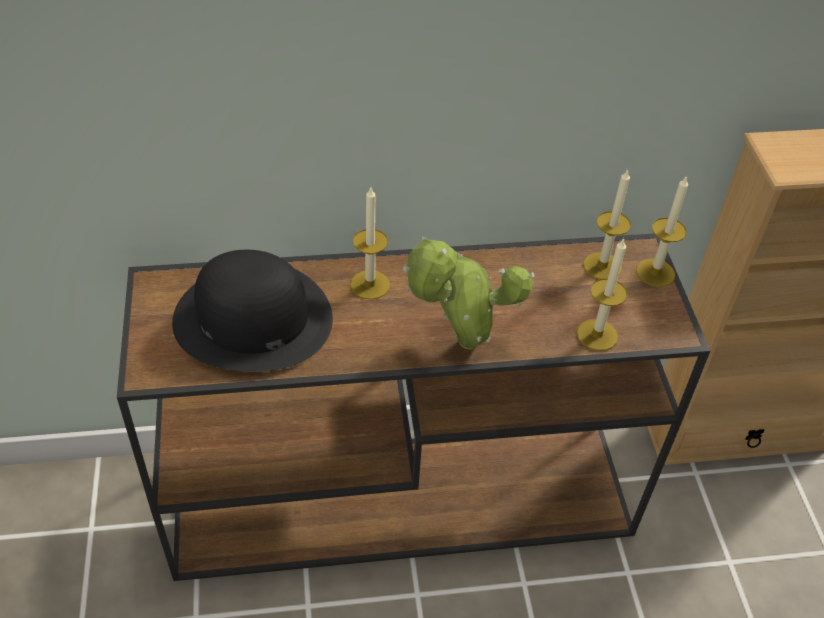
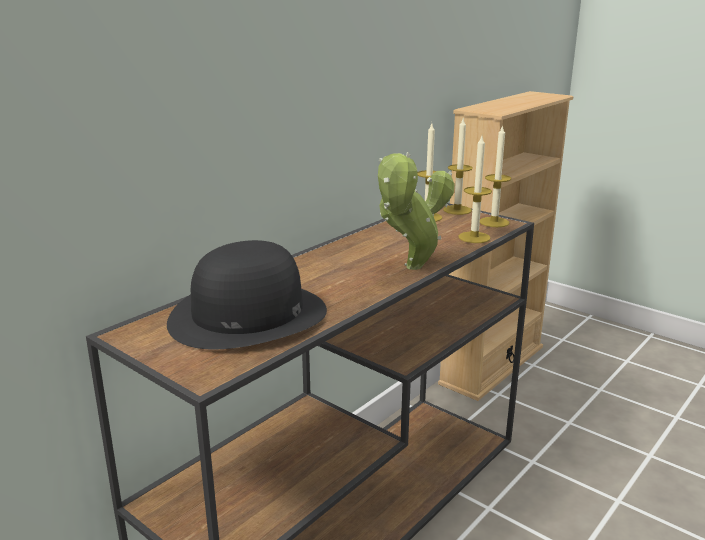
camera: 40 degrees left, 25 degrees down
(370, 285) = (306, 270): candle -> candle (494, 222)

